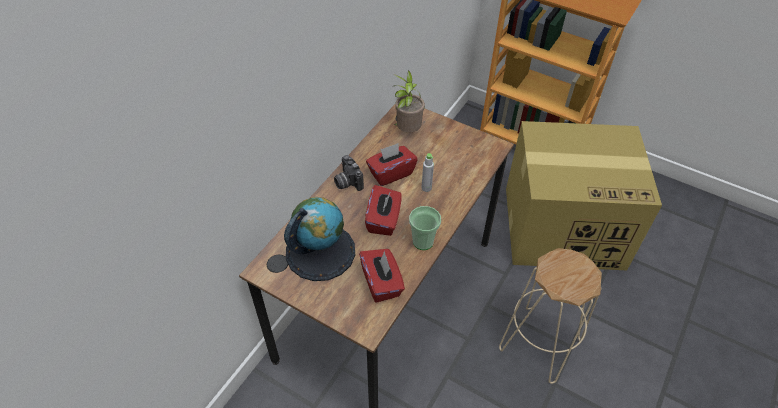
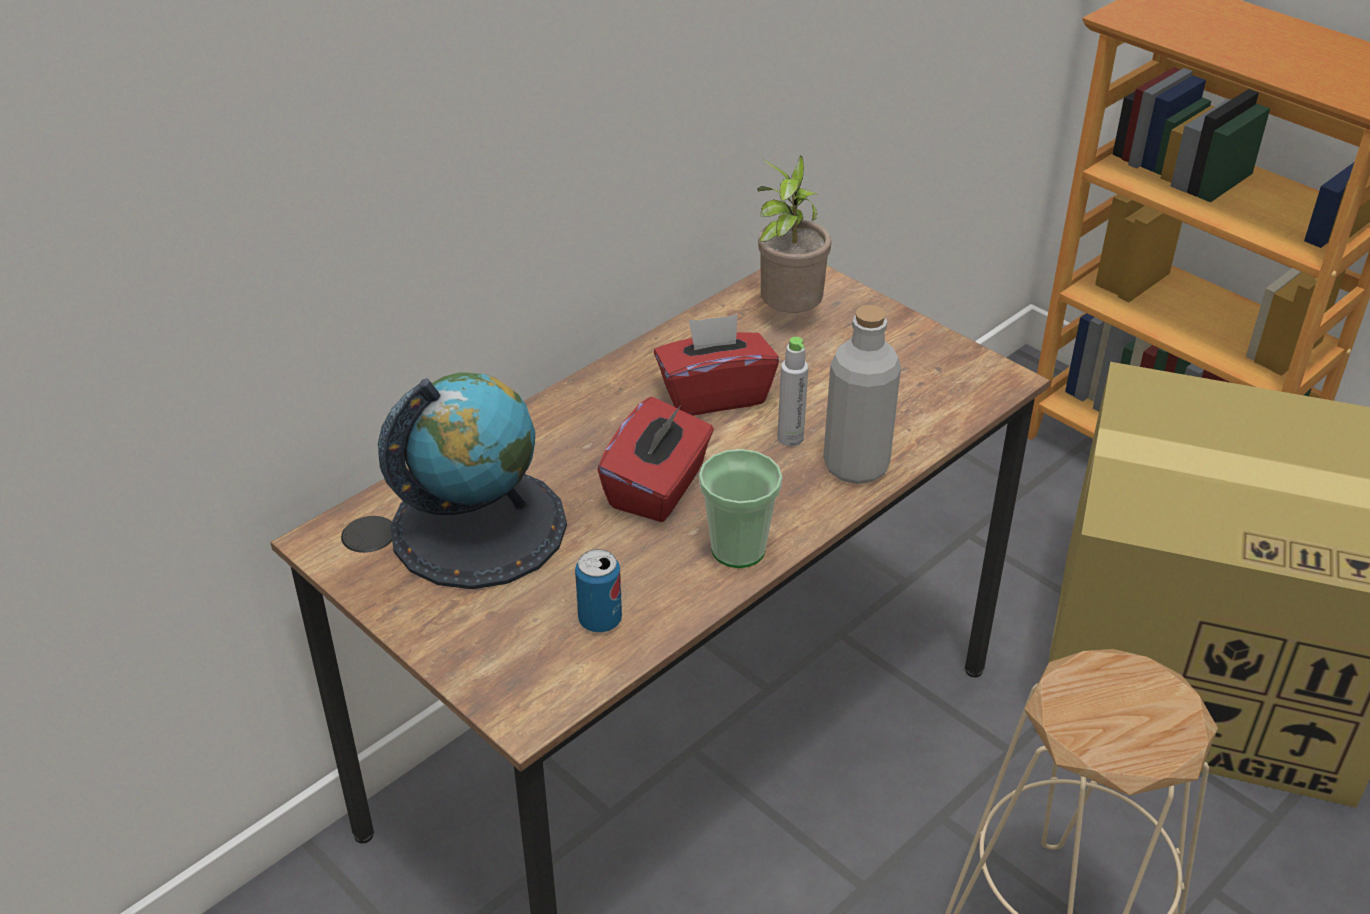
camera: 15 degrees right, 10 degrees down
(347, 182) = (601, 397): camera -> none
(382, 283) = (600, 620): red tissue box -> can
(454, 196) = (856, 466): none -> grey bottle

